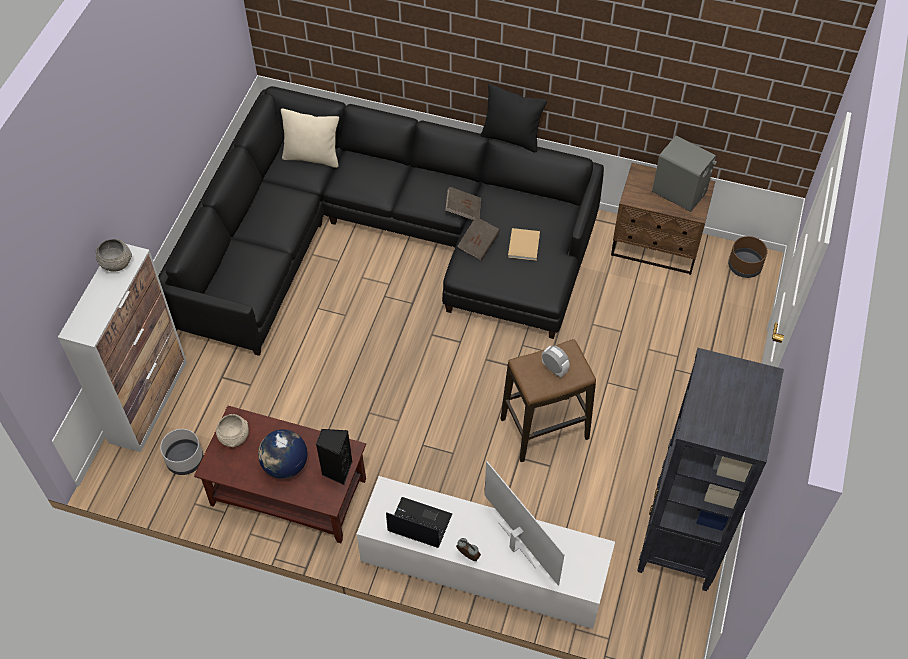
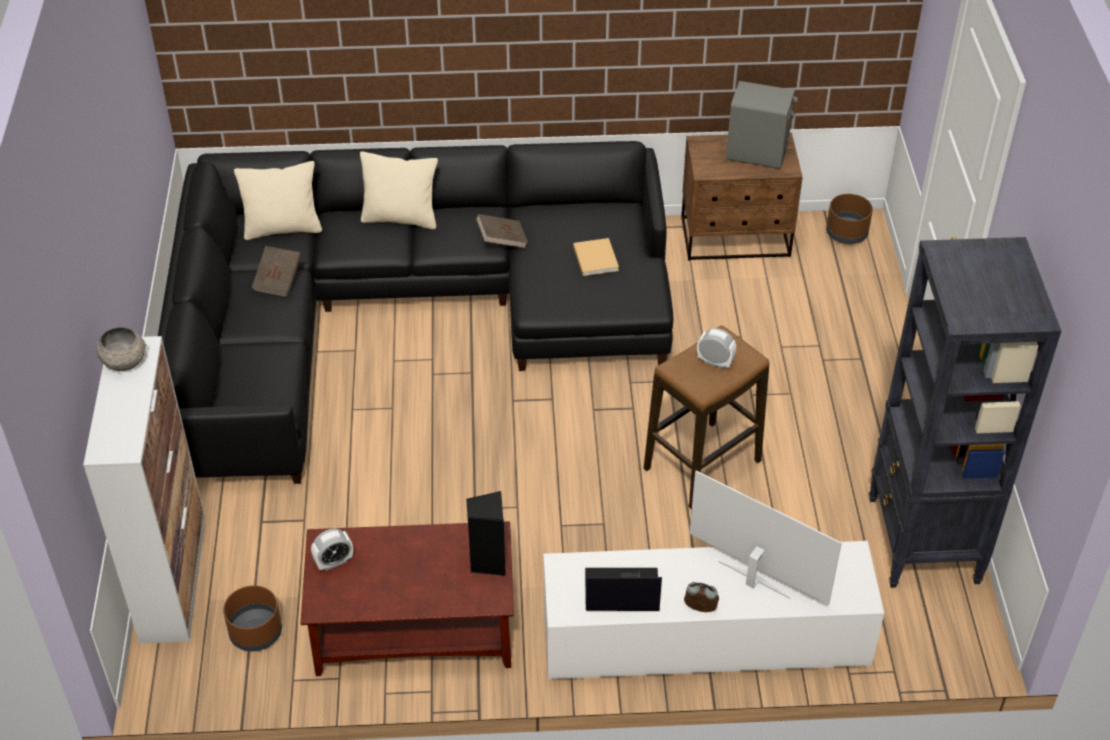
camera: 20 degrees left, 10 degrees down
(184, 459) = (255, 632): grey planter -> brown planter
(234, 436) = (334, 562): beige bowl -> alarm clock
(285, 465) = (417, 576): globe -> none
(398, 171) = (400, 218): none -> beige pillow
(478, 244) = (540, 272): brown book -> brown book (278, 281)
(511, 138) = (535, 140): black pillow -> none

